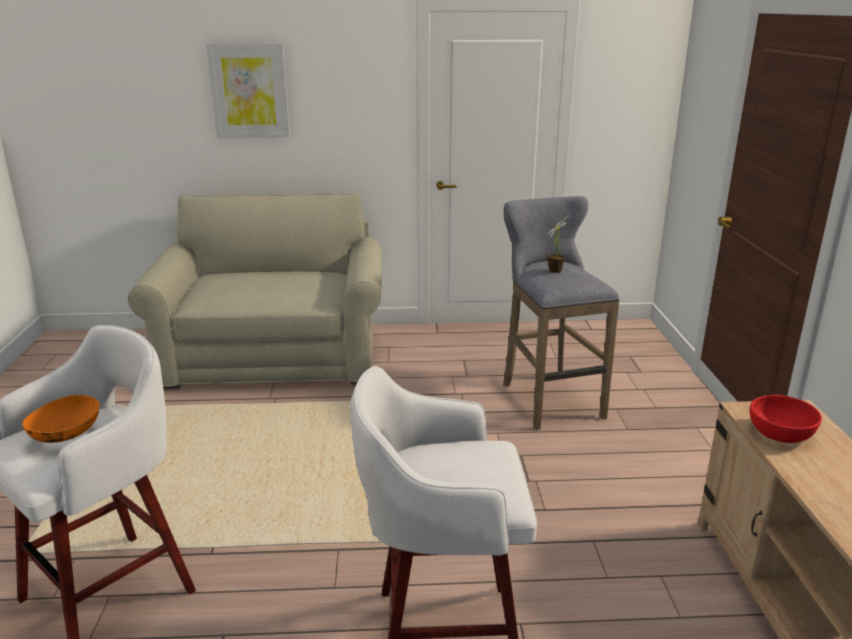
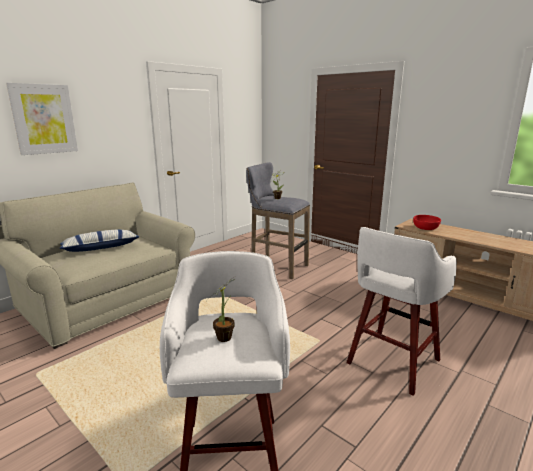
camera: 45 degrees left, 5 degrees down
(67, 436) = (226, 336): orange bowl -> potted plant
(263, 281) = (101, 248): none -> pillow

